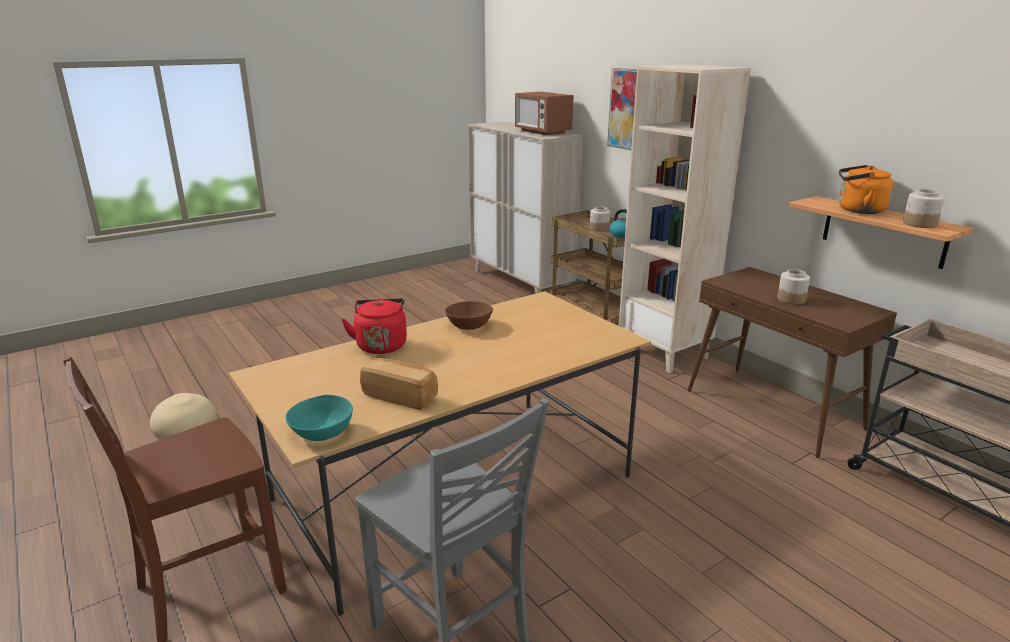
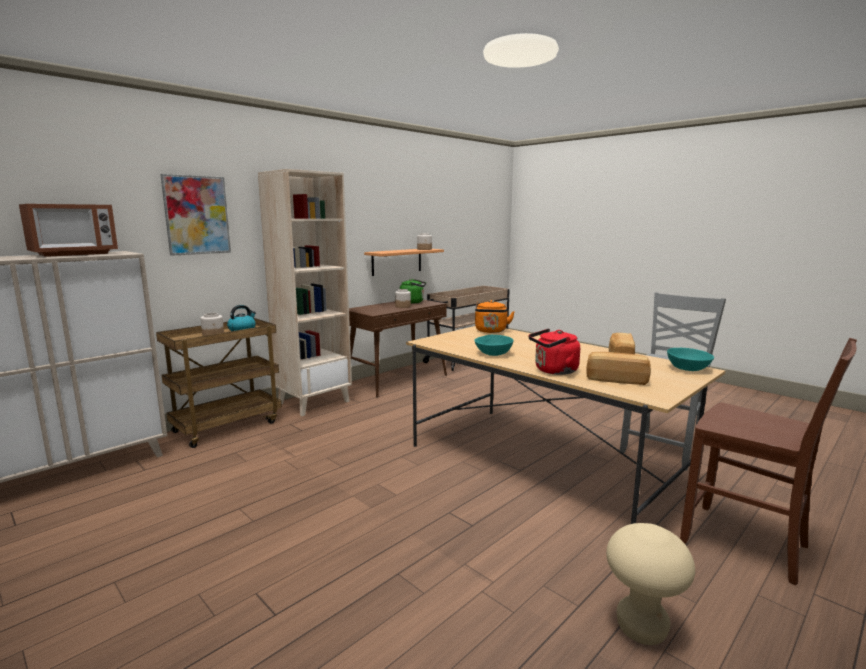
camera: 100 degrees left, 10 degrees down
(326, 371) = (616, 379): none -> bread
(469, 326) = (493, 354): brown bowl -> turquoise bowl
(841, 308) = (413, 302): none -> green kettle
(858, 210) = (400, 251): orange kettle -> orange kettle (491, 331)

